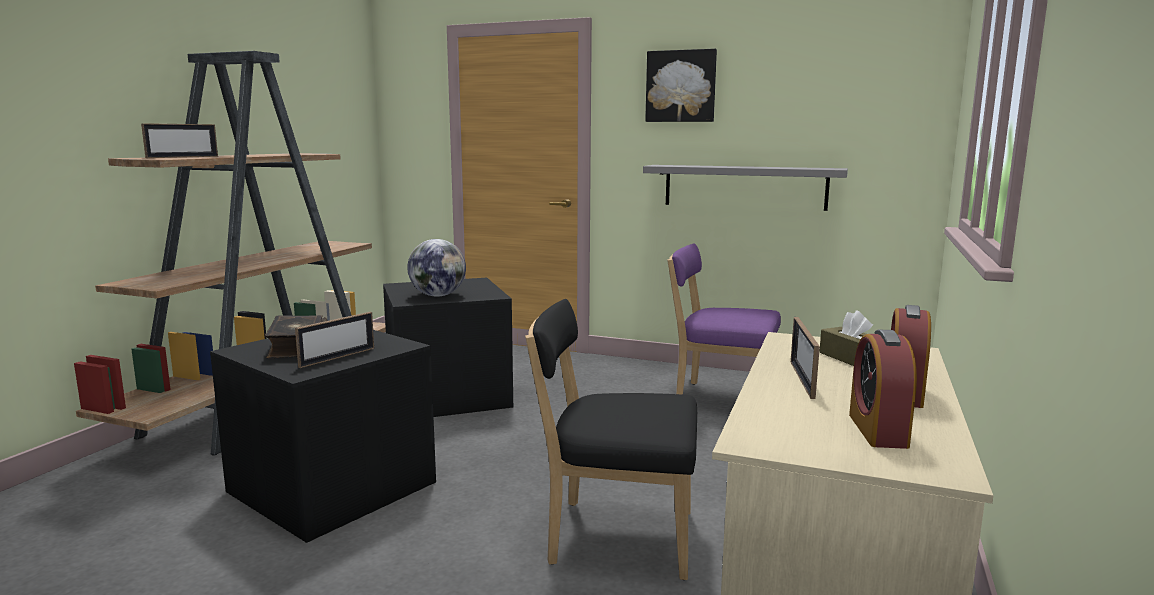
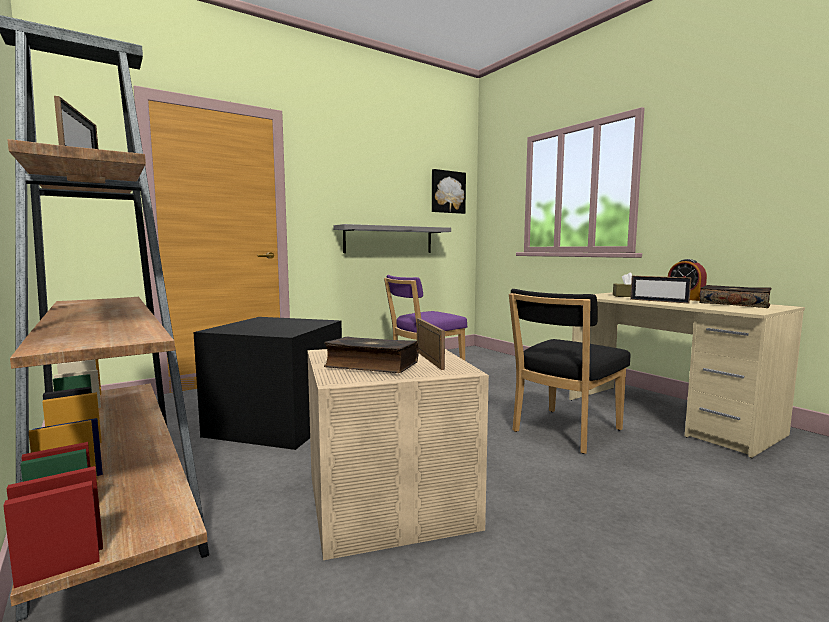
camera: 55 degrees left, 5 degrees down
(333, 485) = (386, 499): black storage box -> beige storage box
(438, 295) = (286, 327): globe -> none
(681, 86) = (349, 172): picture -> picture (447, 192)
(877, 430) = (734, 304): alarm clock -> book

